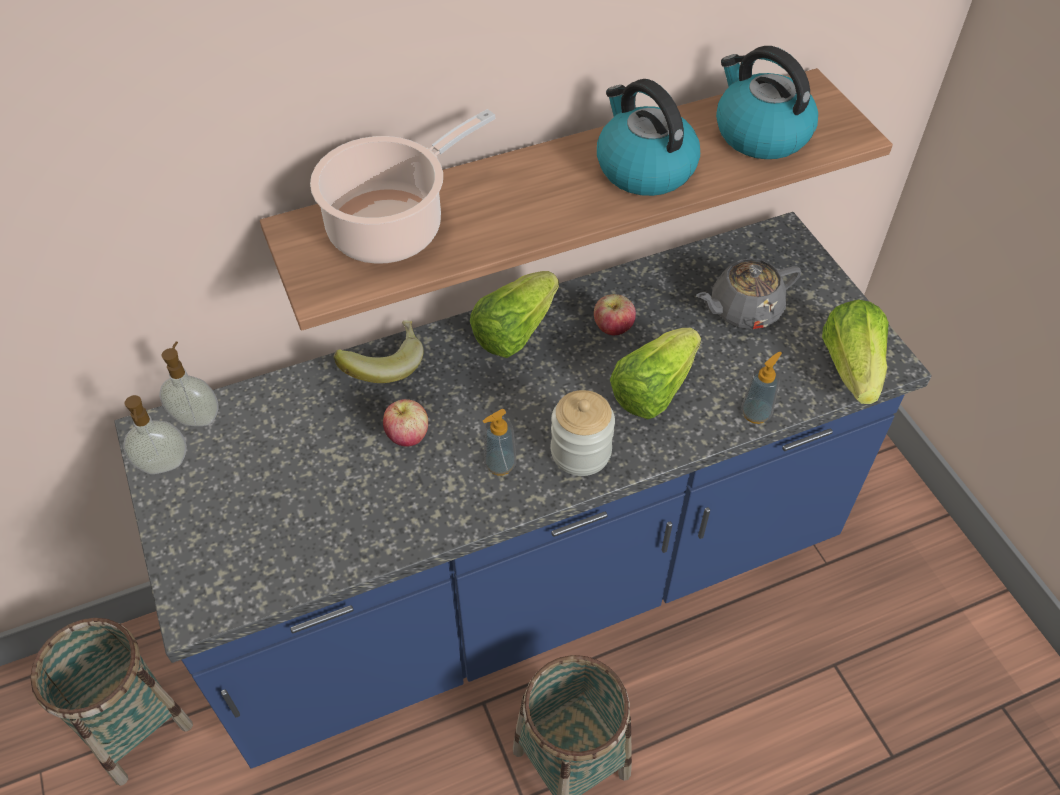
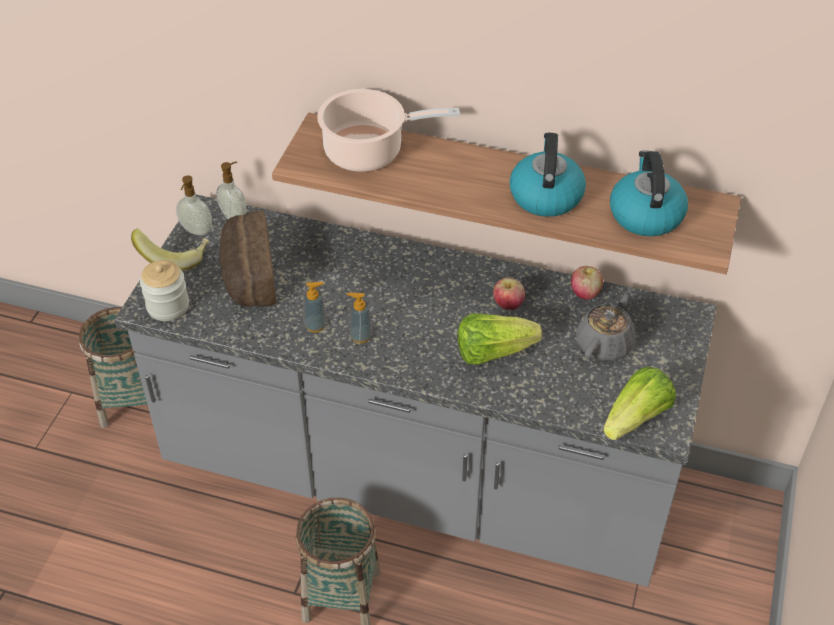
camera: 40 degrees right, 5 degrees down
(291, 481) = (247, 276): none -> bread
(383, 364) = (355, 245): banana -> banana (174, 257)
(407, 436) = (328, 291): apple -> apple (585, 293)
(514, 331) = (447, 271): lettuce -> none
(530, 583) = (417, 479): blue counter -> grey counter
(580, 452) = (412, 358): jar -> jar (168, 306)
(743, 310) = (605, 343): grey teapot -> grey teapot turned 105 degrees clockwise
(756, 413) = (540, 404): soap dispenser -> soap dispenser (315, 325)

